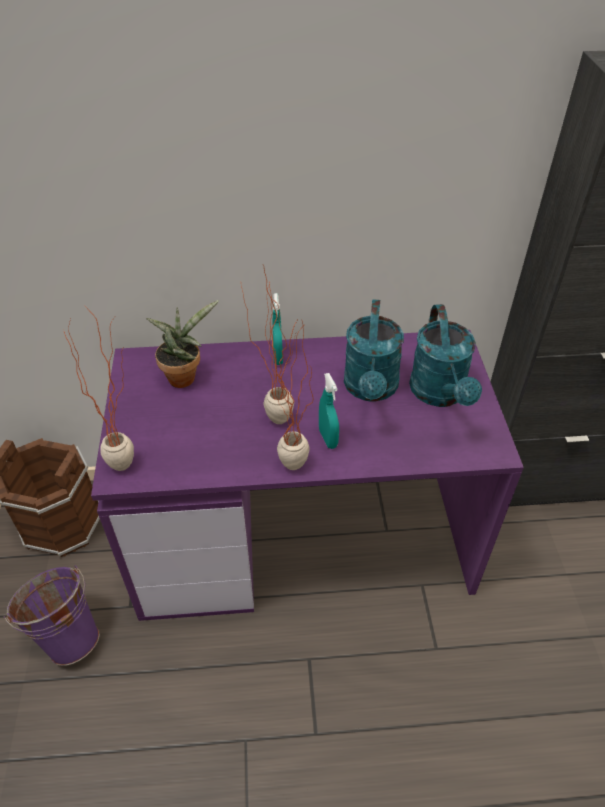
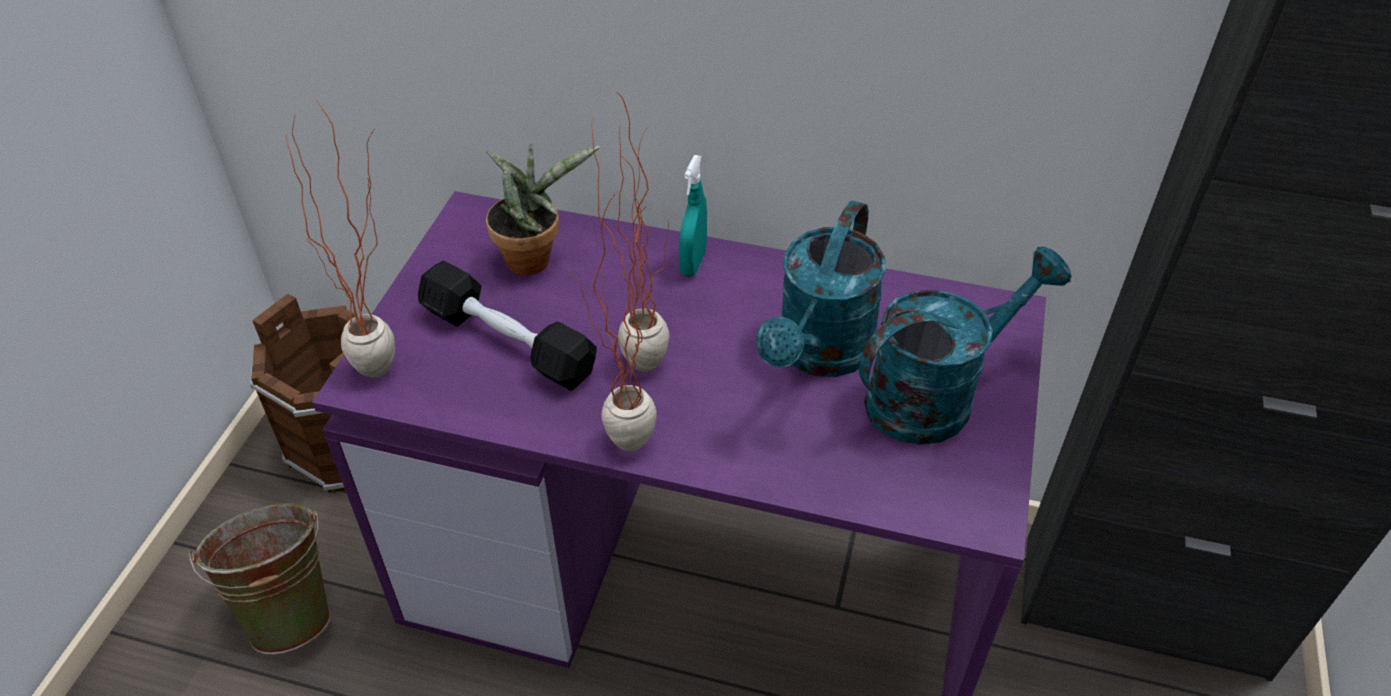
camera: 20 degrees right, 0 degrees up
(68, 634) = (290, 610): purple bucket -> green bucket
(194, 428) = (508, 342): none -> black dumbbell
(328, 438) = (707, 415): turquoise spray bottle -> none
(440, 394) = (935, 394): turquoise watering can -> turquoise watering can turned 135 degrees counterclockwise

